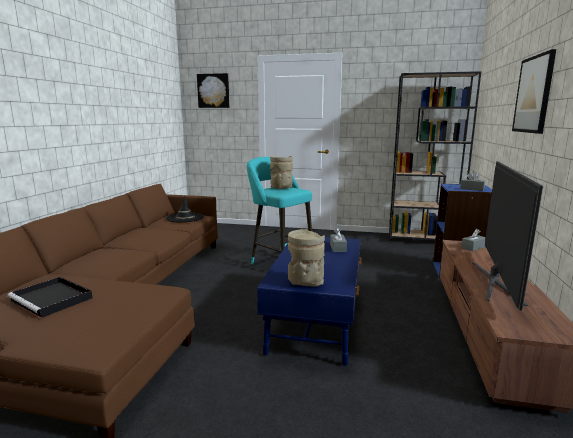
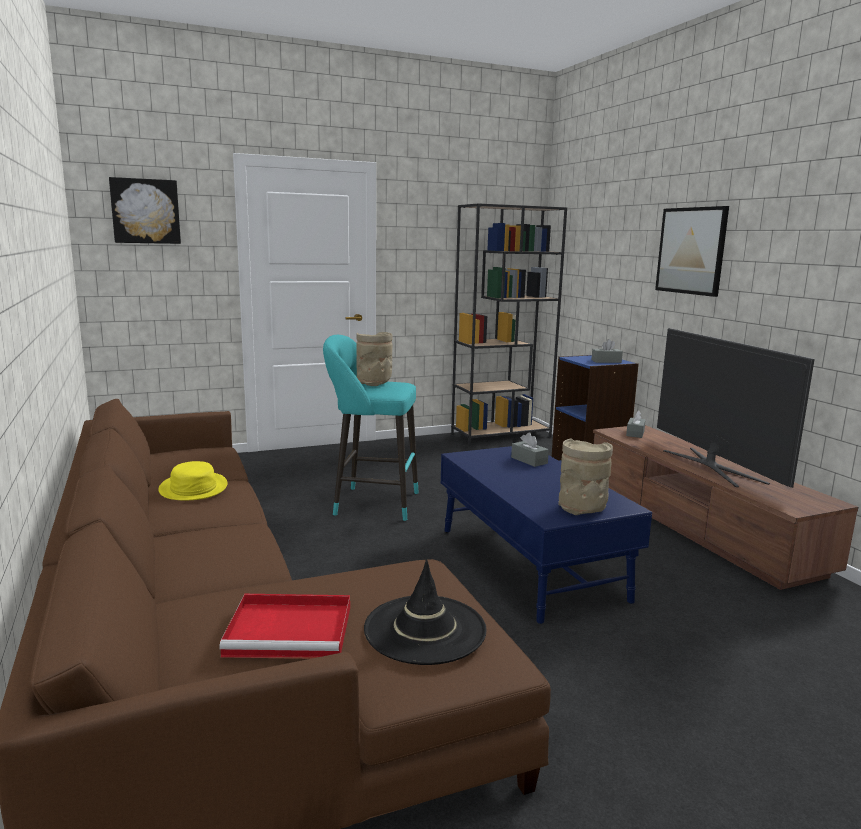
camera: 35 degrees left, 0 degrees up
(53, 299) = (292, 630): black tray -> red tray
(153, 230) = (193, 488): none -> yellow hat
(185, 218) = (198, 457): black hat -> black hat (425, 629)

